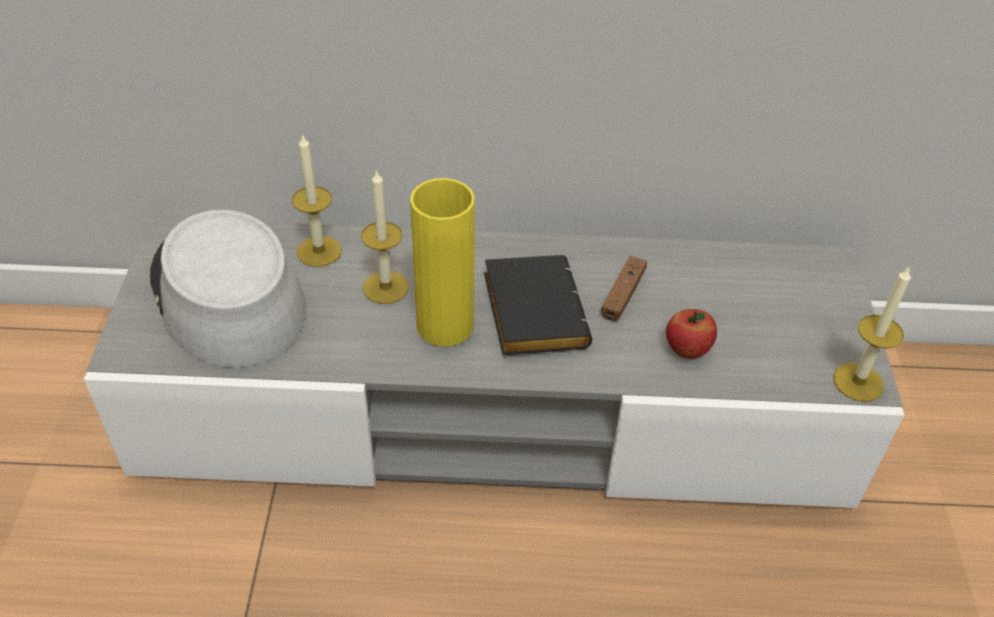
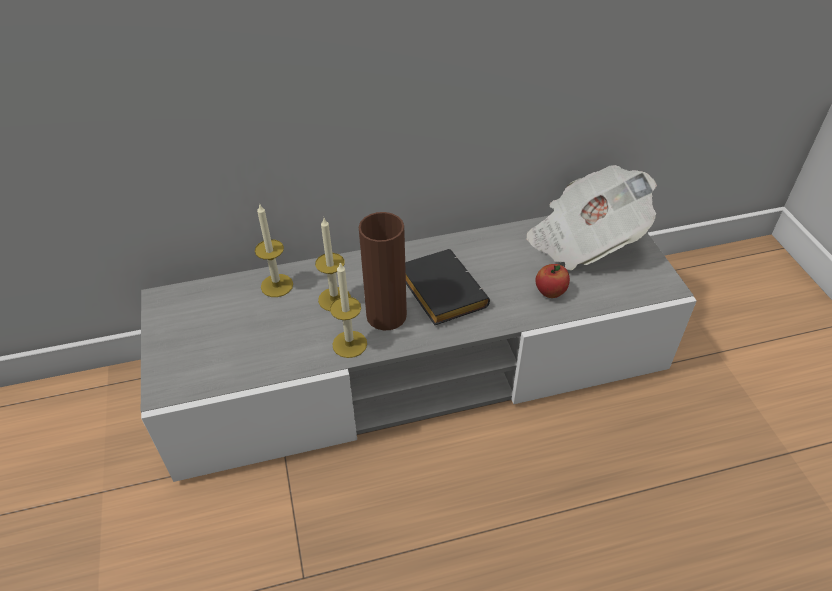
camera: 15 degrees left, 0 degrees up
(226, 295) = (222, 332): grey hat -> none
(445, 326) = (386, 315): yellow vase -> brown vase
(623, 295) = (495, 266): brown game controller -> none
(769, 288) = (584, 240): none -> newspaper
(858, 382) = (662, 287): candle -> candle (349, 344)

